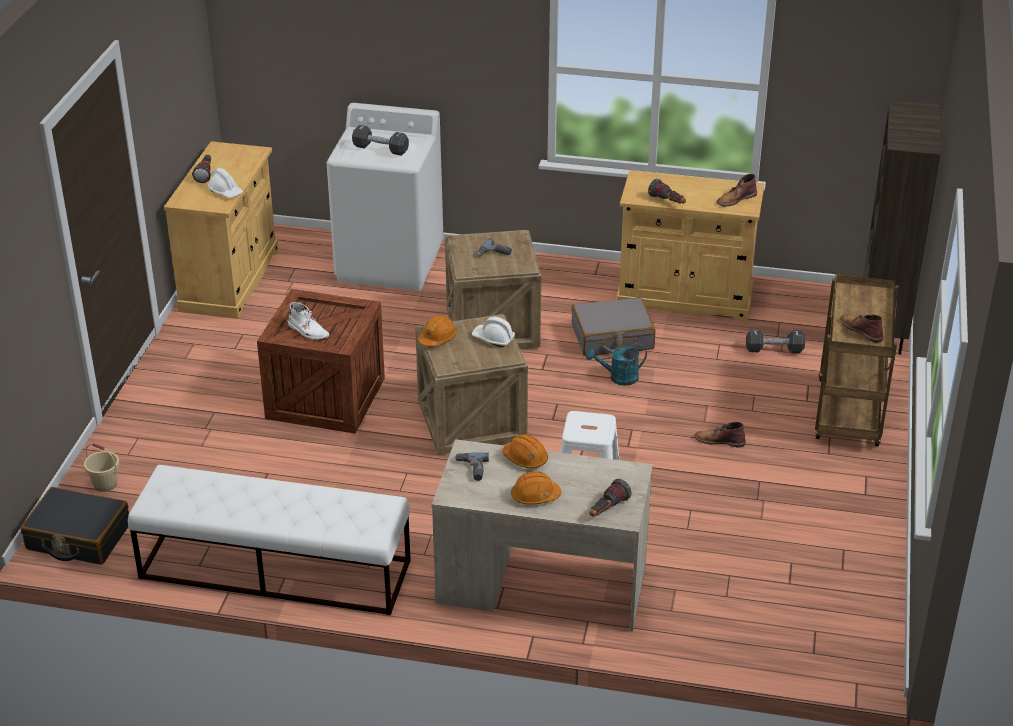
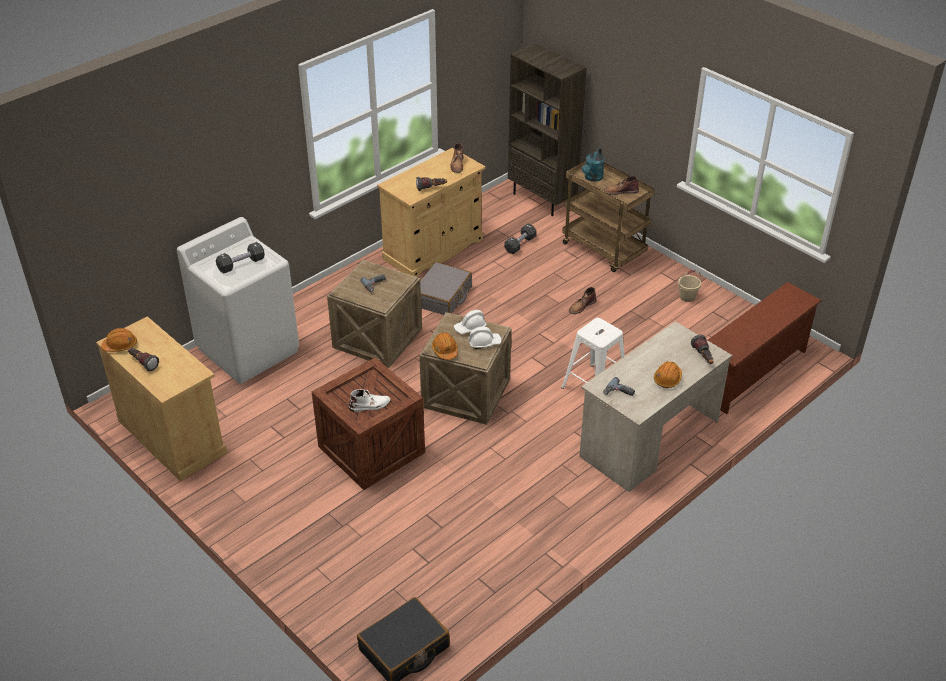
camera: 55 degrees left, 5 degrees up
(105, 484) = (355, 609): beige bucket -> beige bucket (687, 297)
(226, 192) = (182, 363): white hard hat -> white hard hat (484, 342)
(274, 569) = (532, 554): white bench -> none
(525, 459) = (627, 366): orange hard hat -> orange hard hat (120, 345)
(618, 378) = (485, 314): turquoise watering can -> turquoise watering can (592, 178)
(760, 628) = (751, 373): none -> brown shoe rack

